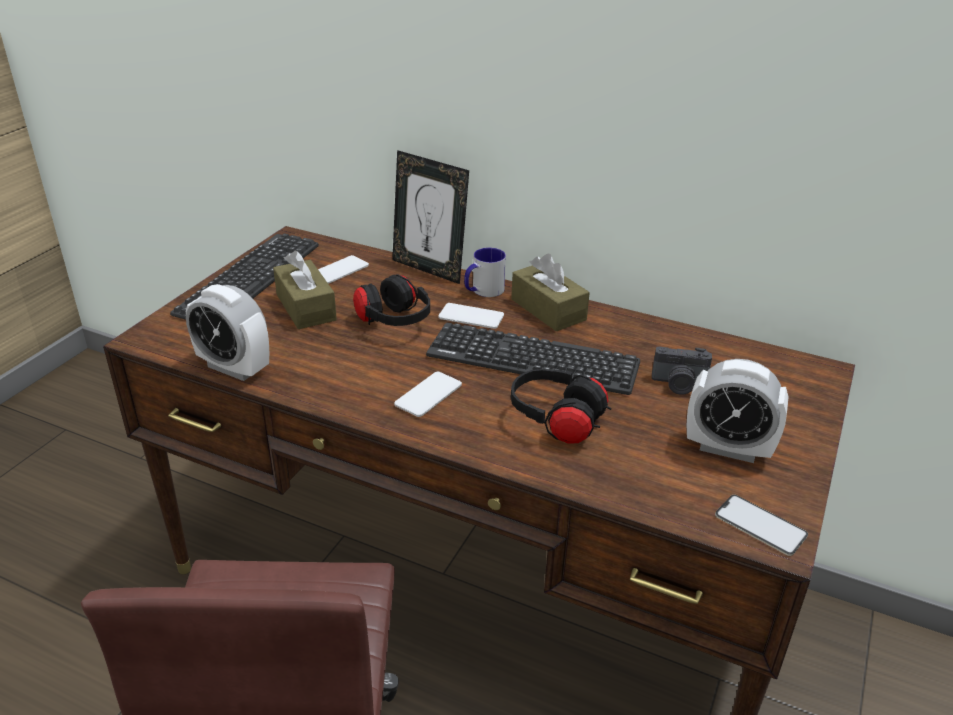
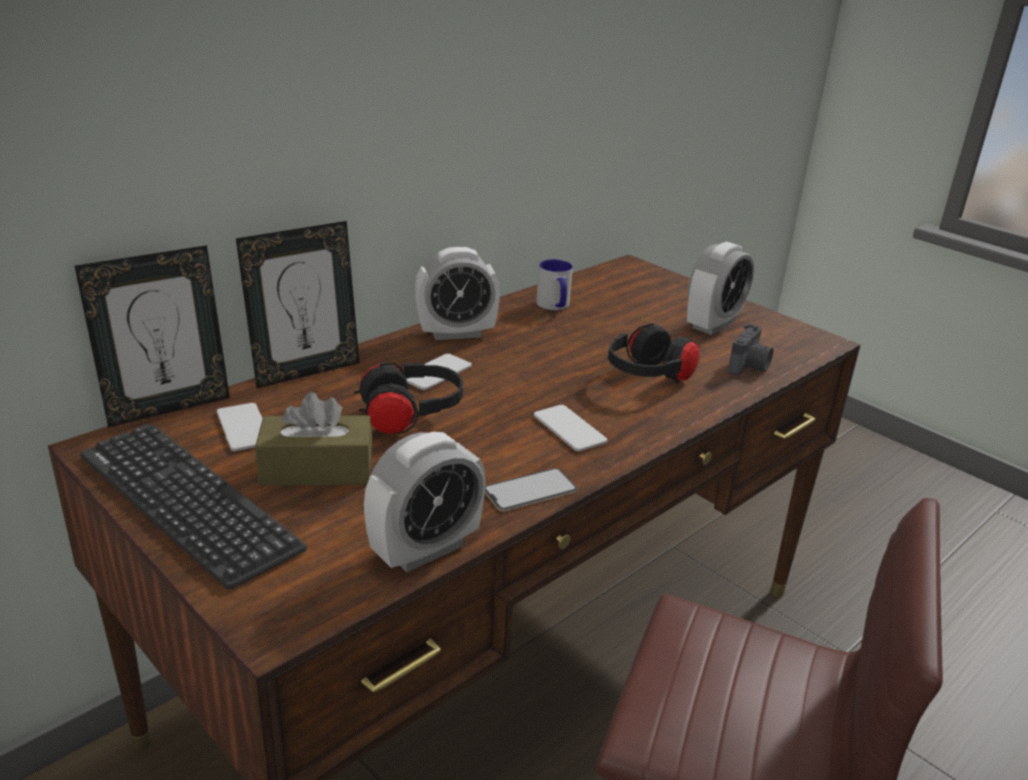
camera: 70 degrees left, 5 degrees down
(347, 242) = (168, 407): none -> picture frame
(483, 291) = (388, 354): mug -> mug (554, 306)
(532, 360) = (541, 363): keyboard -> none
(548, 309) = (456, 333): brown tissue box -> alarm clock
(679, 384) = (620, 316): camera -> camera (749, 366)
(760, 525) = (804, 341): phone -> phone (530, 490)

